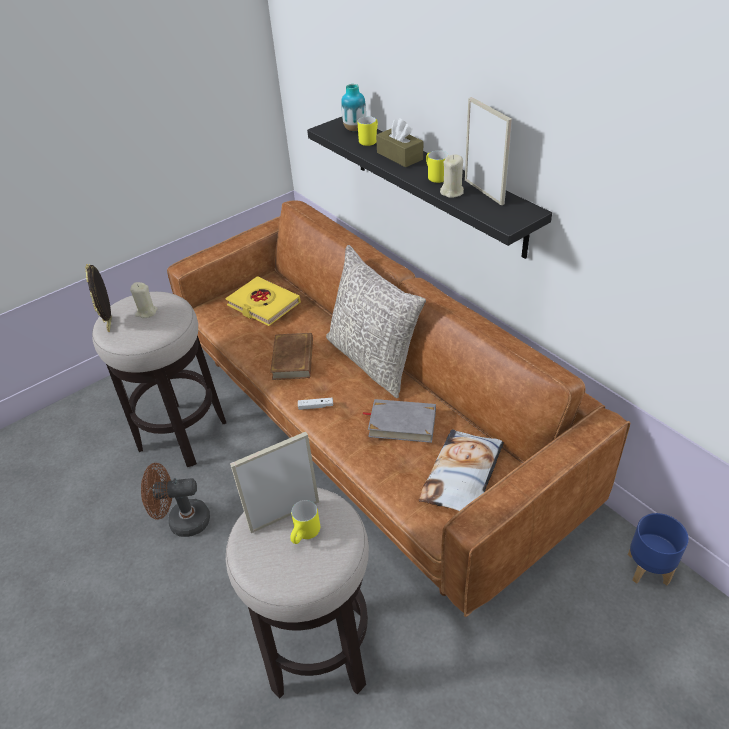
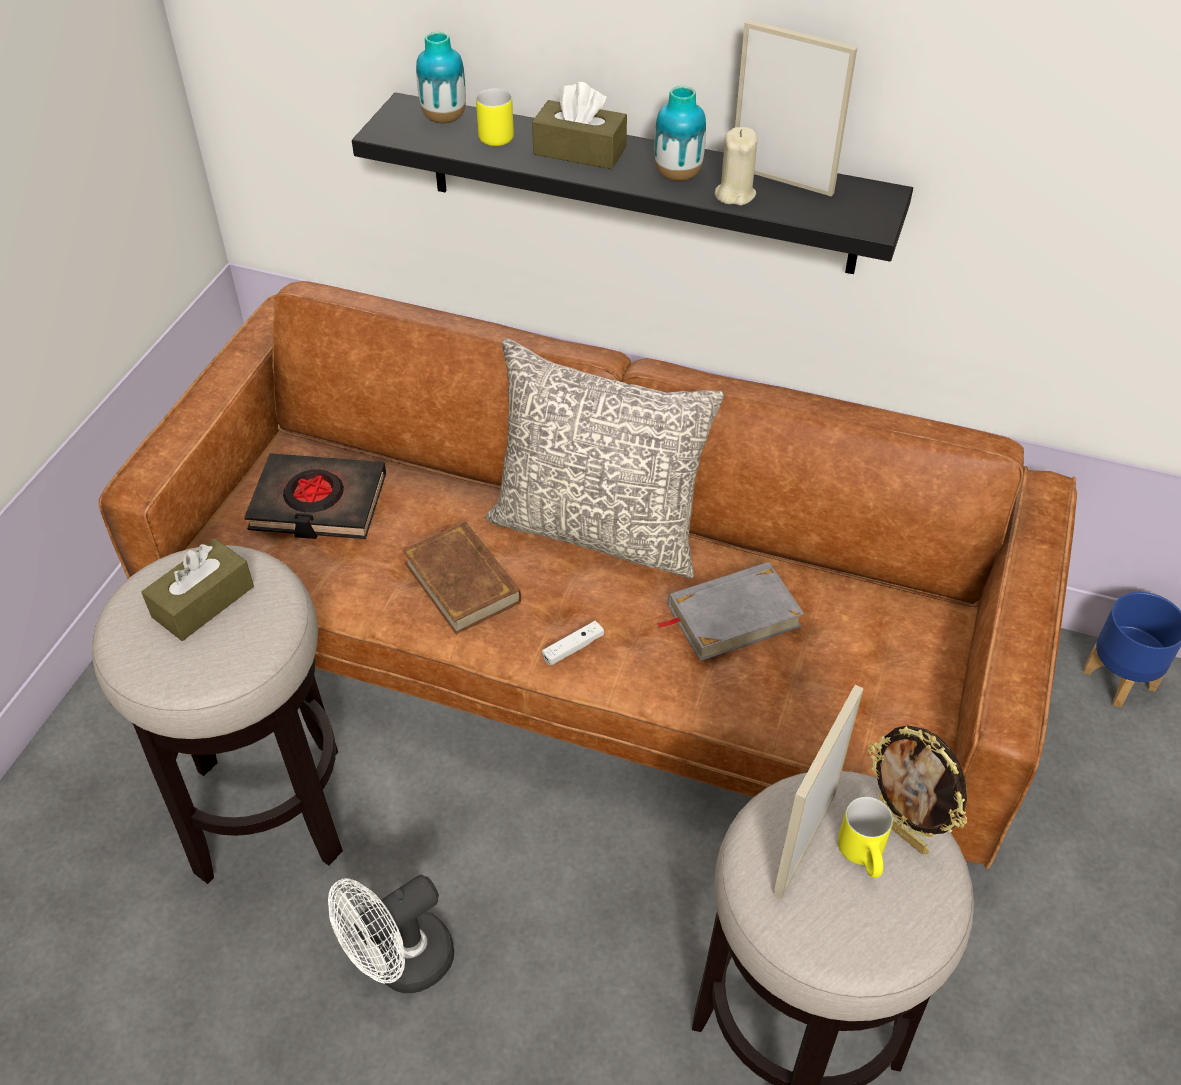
camera: 35 degrees left, 5 degrees up
(111, 324) = (147, 654): picture frame -> picture frame (901, 831)
(146, 312) = (203, 602): beige candle -> brown tissue box
(182, 521) = (401, 964): brown fan -> white fan
(263, 305) = (318, 503): yellow book -> black book
(434, 177) = (678, 175): yellow mug -> vase
(463, 476) = (885, 659): pillow -> none

